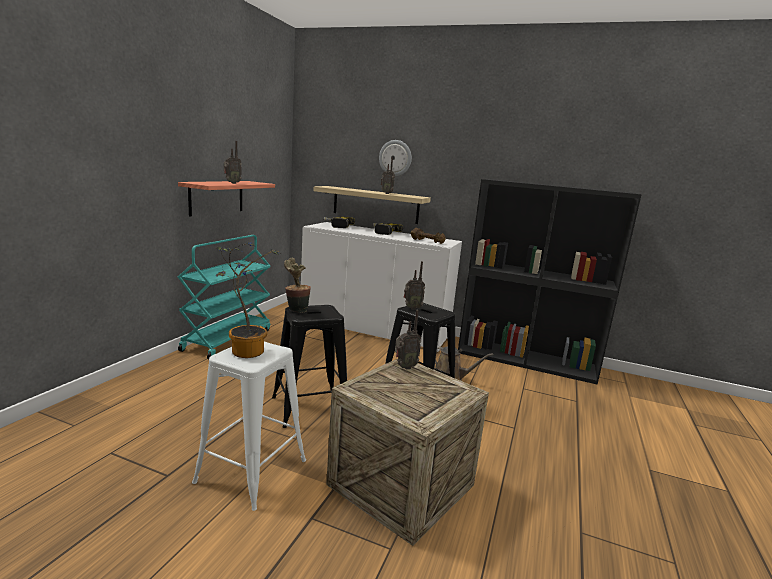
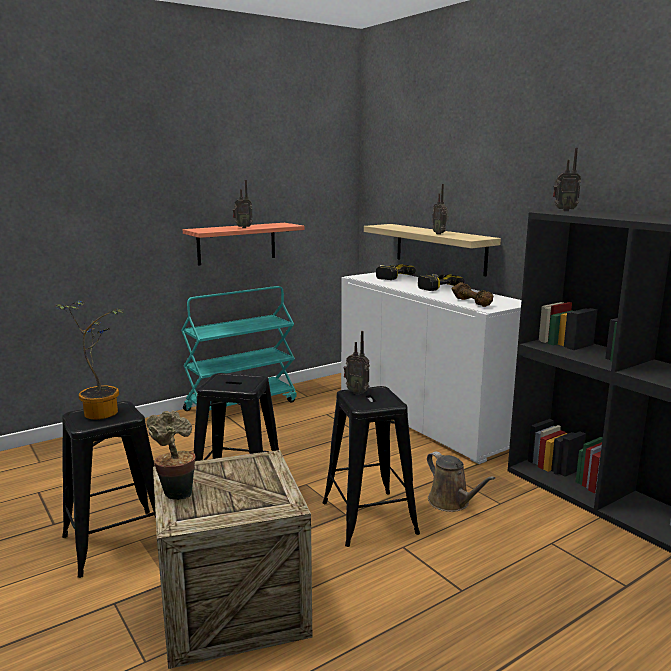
camera: 35 degrees right, 0 degrees up
(252, 470) = (117, 541): white stool -> black stool
(296, 310) = (218, 377): potted plant -> potted plant (176, 492)
(395, 158) = (460, 183): wall clock -> none
(404, 367) = (261, 462): radio -> radio (563, 210)

